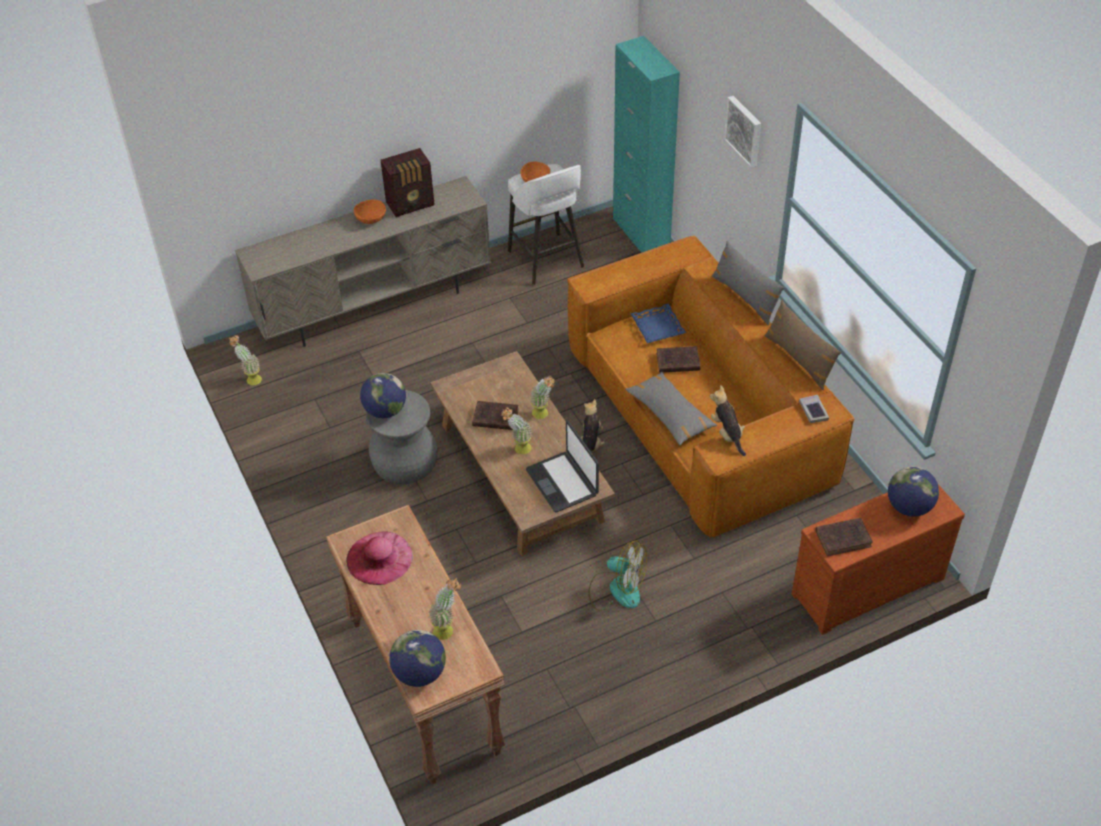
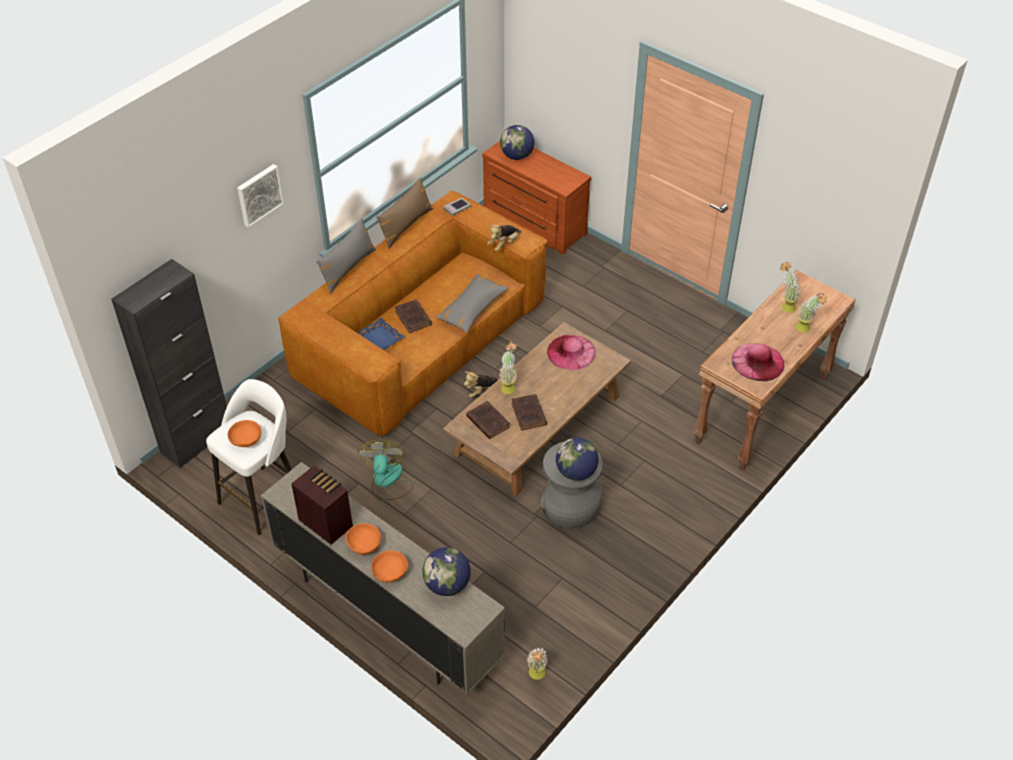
camera: 115 degrees left, 0 degrees up
(333, 227) = (390, 573): none -> orange bowl
(420, 673) = (827, 307): globe -> globe (447, 585)
(518, 449) = (554, 388): potted plant -> potted plant (806, 329)
(563, 482) = (571, 352): laptop -> pink hat
(616, 589) = (614, 337): fan -> fan (387, 481)
(641, 233) = (196, 440): turquoise cabinet -> black cabinet
(844, 538) = (561, 177): brown book -> brown book (487, 421)

